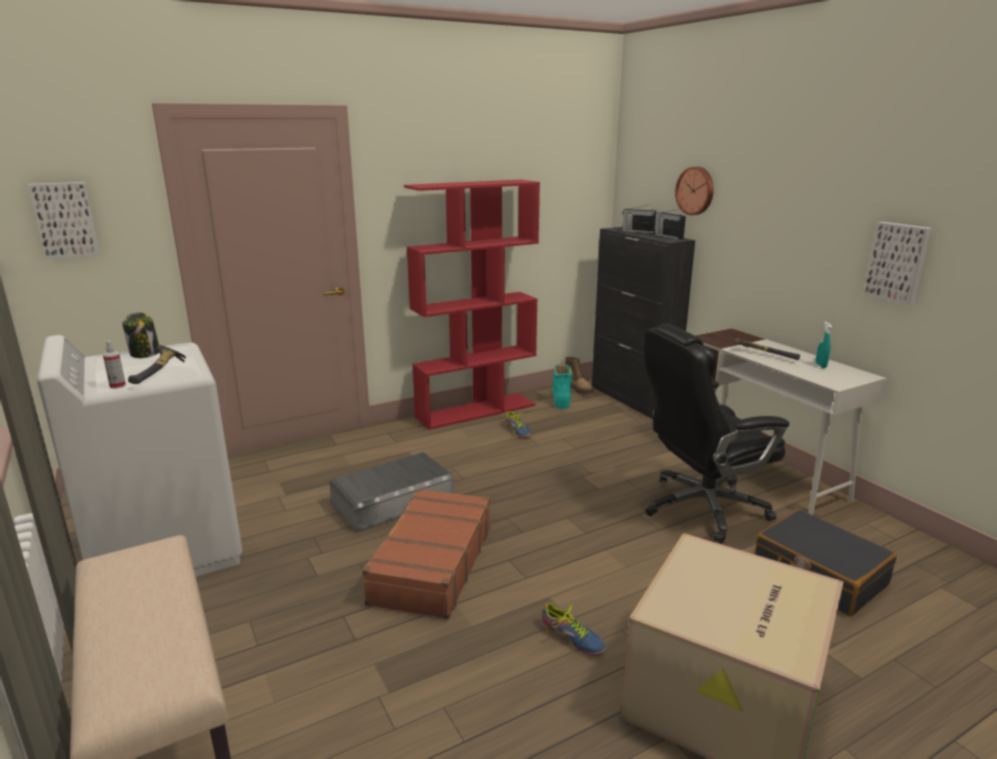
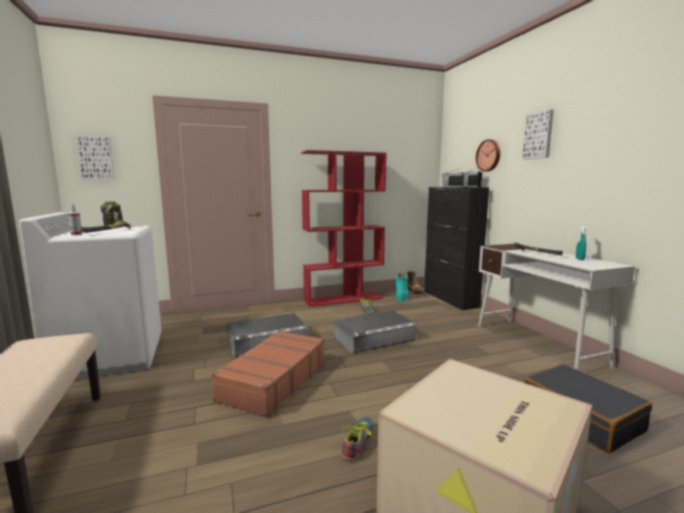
camera: 10 degrees right, 10 degrees down
(544, 481) = (374, 338): none -> grey storage box
(572, 637) = (357, 441): shoe -> shoe turned 120 degrees counterclockwise
(701, 507) = (486, 363): black office chair -> none
(898, 262) = (637, 176): picture -> picture (538, 135)

